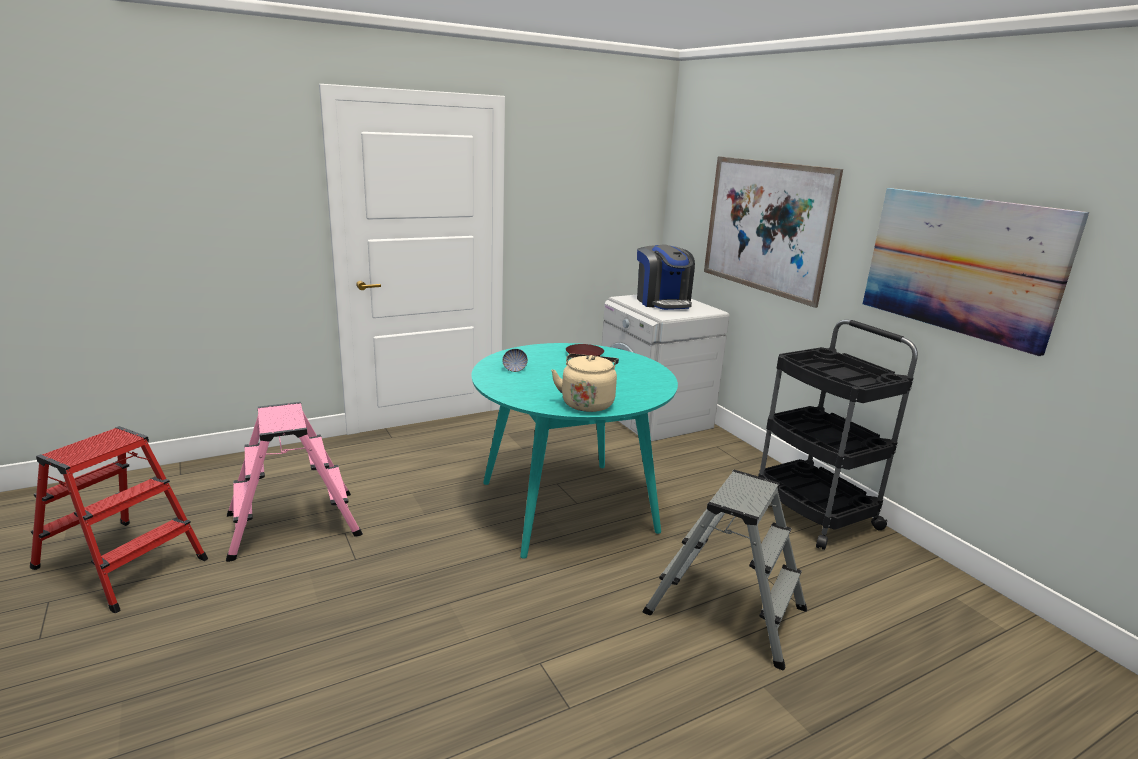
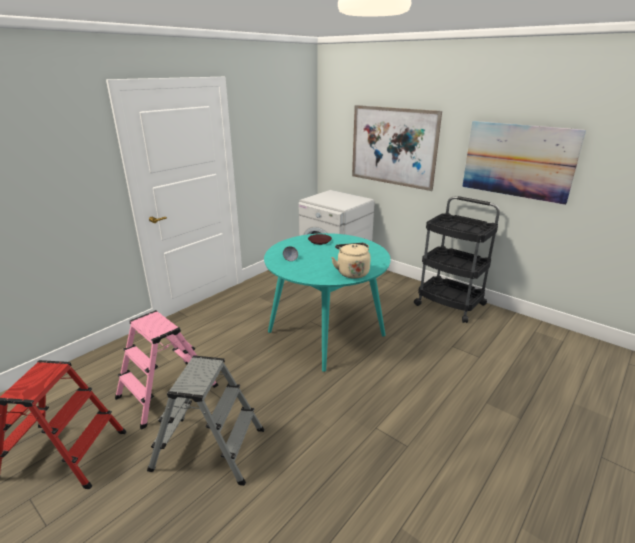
camera: 20 degrees left, 5 degrees up
(663, 302) = (333, 198): coffee machine -> none
(725, 611) = (444, 369): grey step ladder -> grey step ladder (209, 449)

